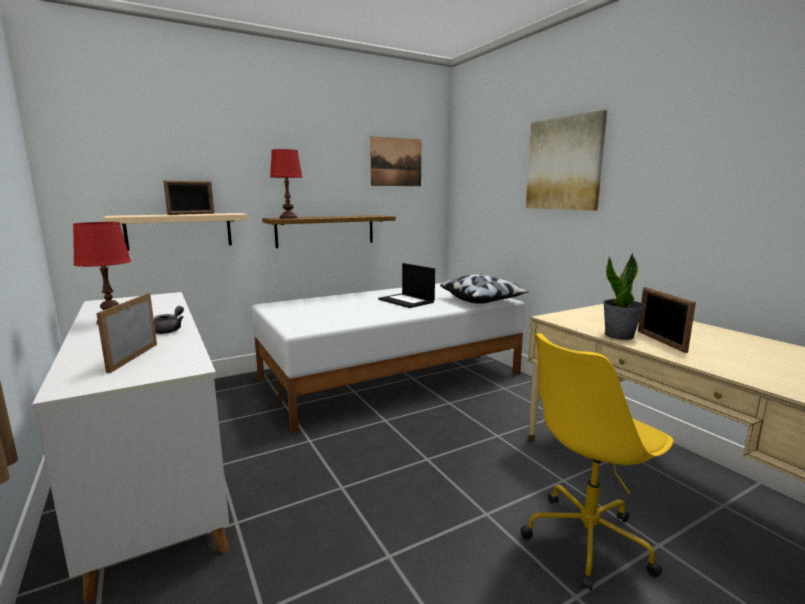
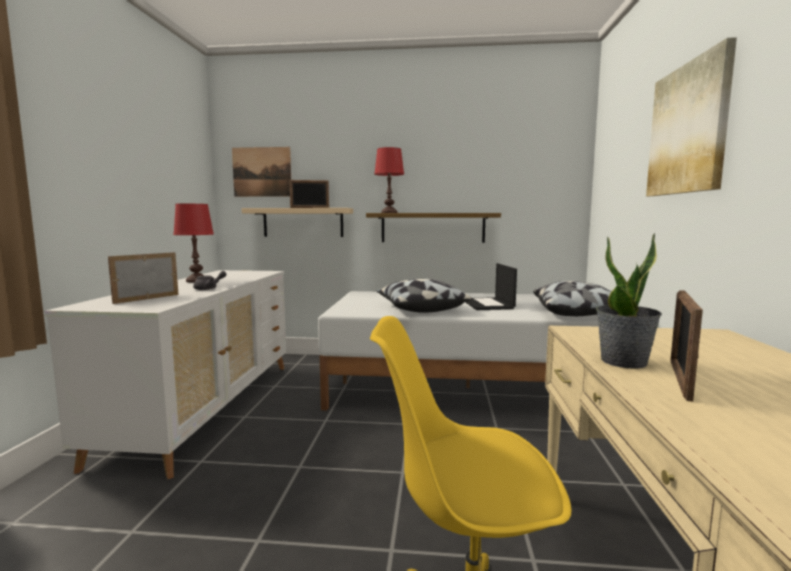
camera: 35 degrees right, 5 degrees down
(364, 314) = (420, 309): none -> pillow
(396, 162) = (518, 155): picture -> picture (262, 172)

